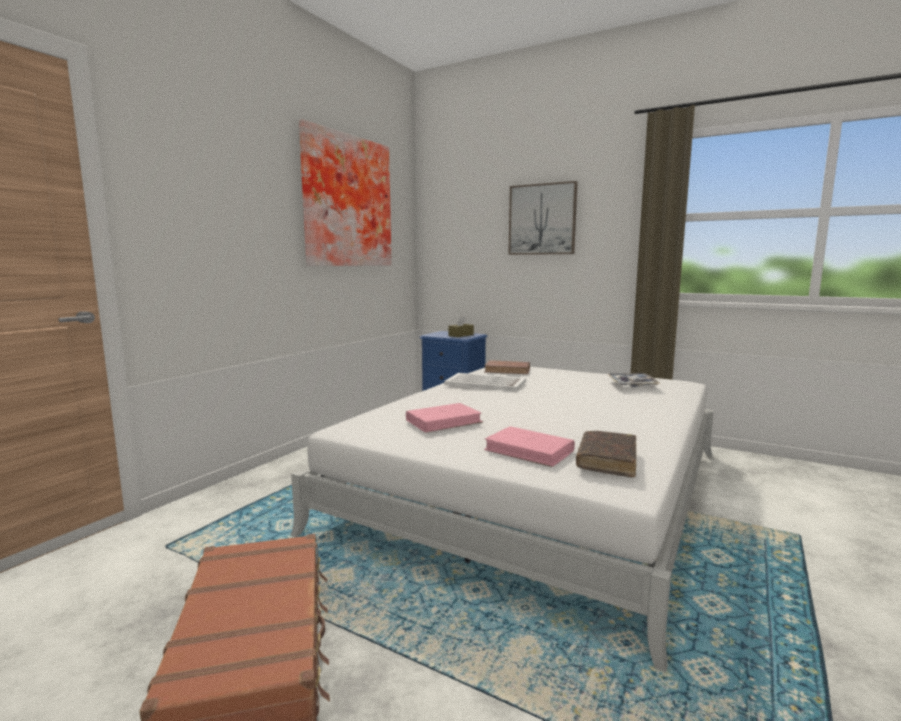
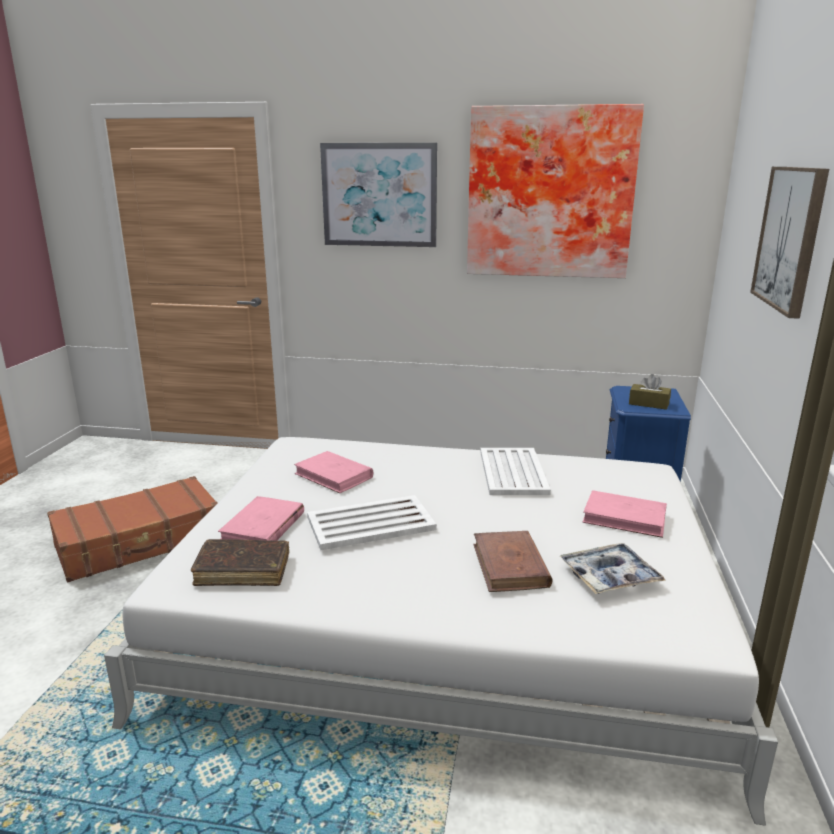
camera: 70 degrees right, 10 degrees up
(227, 187) = (379, 195): none -> picture
(507, 370) = (618, 476): brown book -> brown book (510, 565)
(545, 418) = (369, 523): none -> white tray
(563, 375) = (625, 518): none -> pink book

